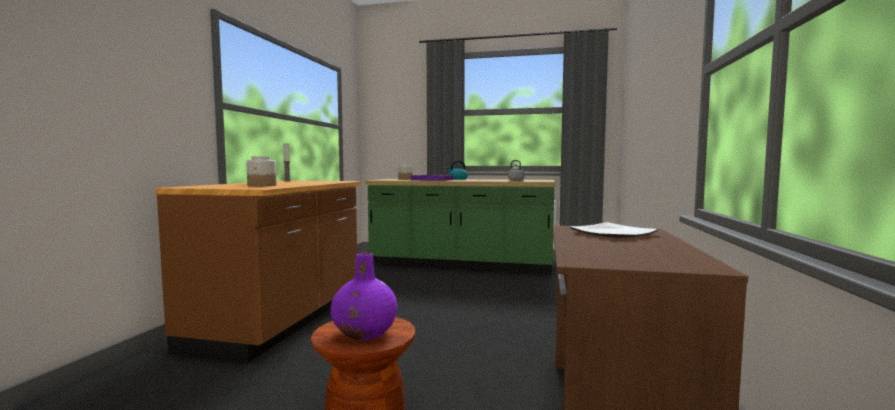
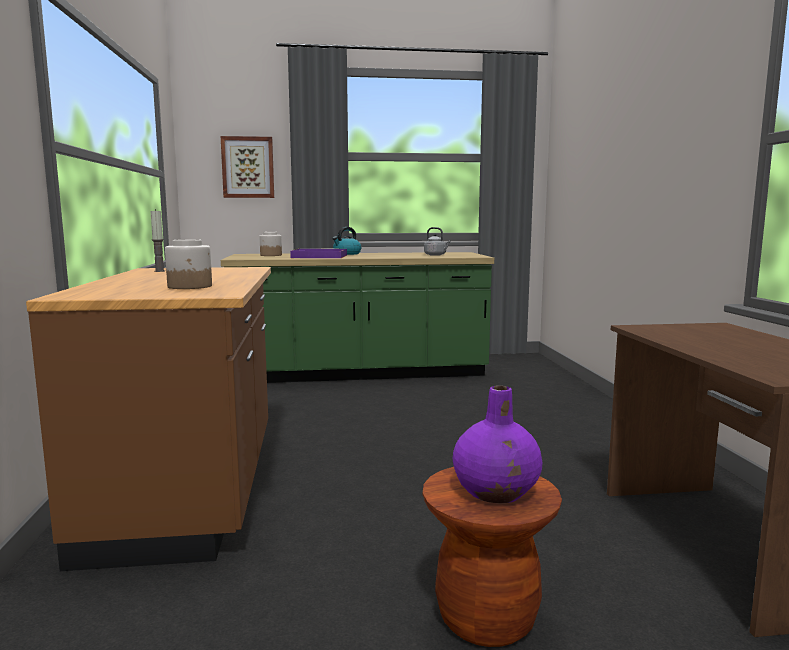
camera: 20 degrees left, 5 degrees up
(402, 122) = (248, 167): none -> picture
(612, 233) = (702, 333): plate -> none

